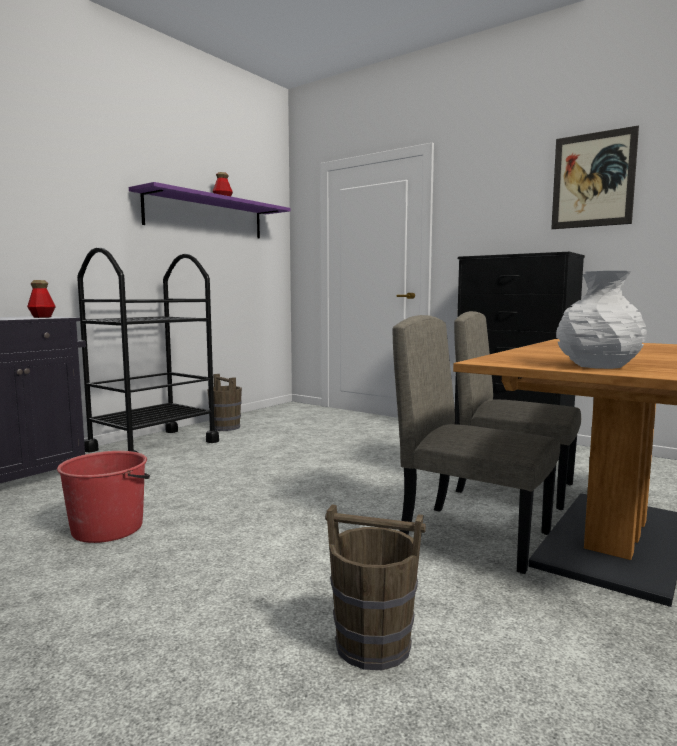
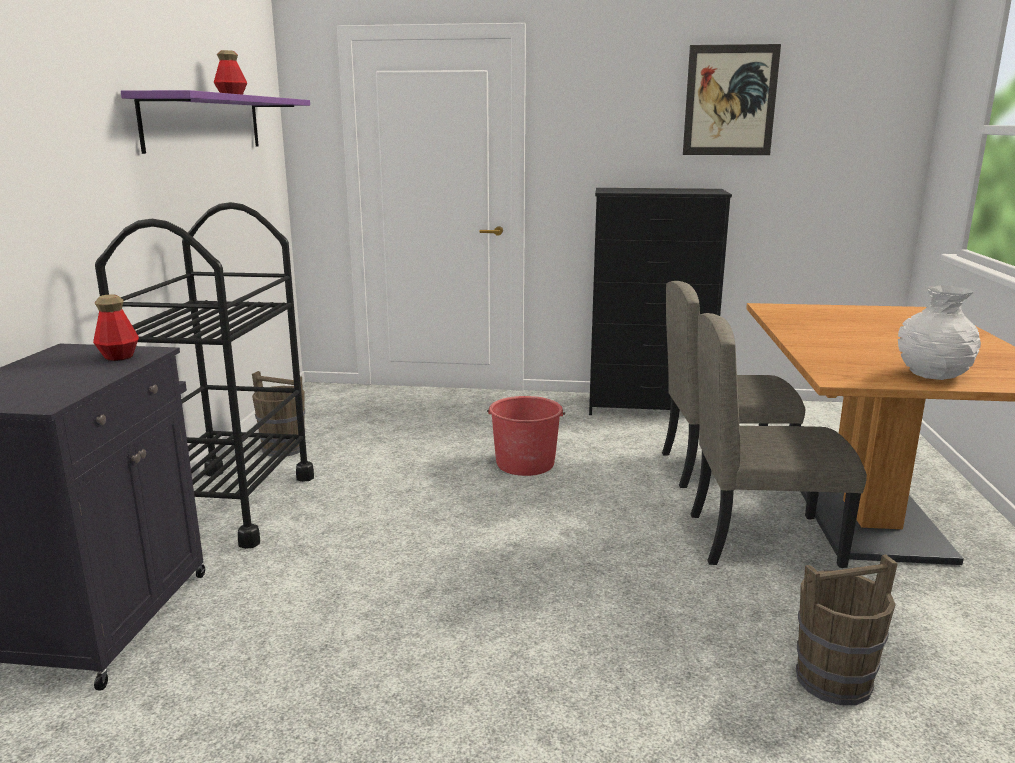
camera: 30 degrees left, 10 degrees up
(108, 528) = (394, 650): red bucket -> red bucket (525, 464)

